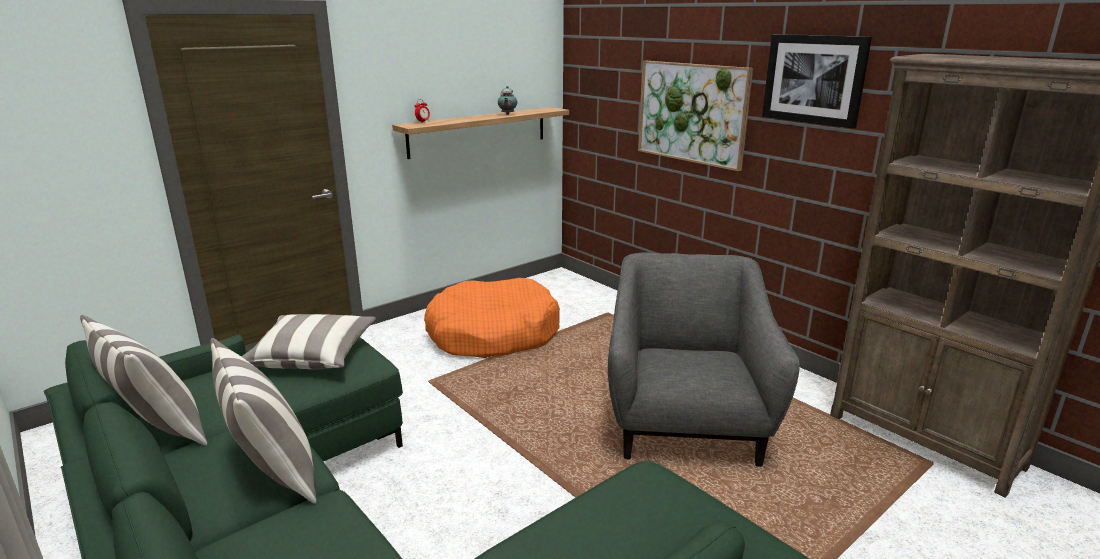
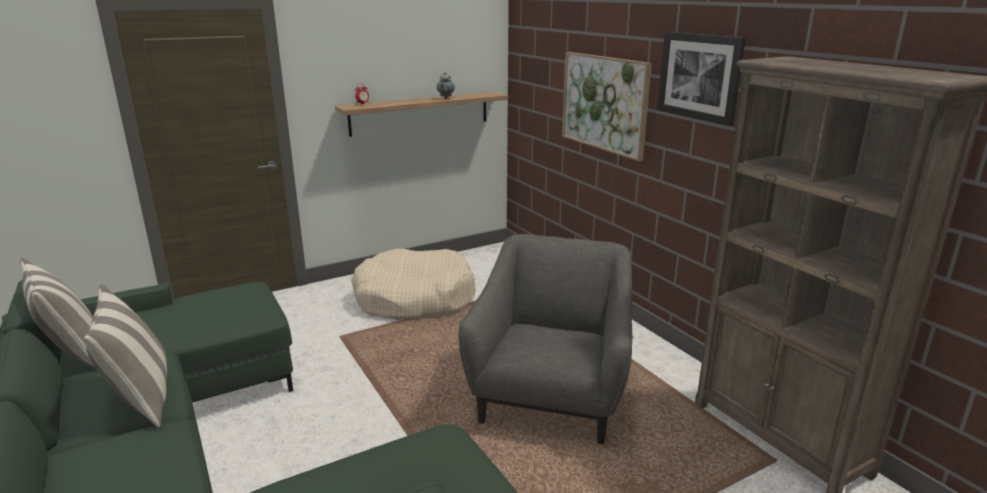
camera: 10 degrees right, 0 degrees up
(312, 356) = (222, 306): pillow -> none
(493, 334) = (414, 299): orange dog bed -> beige dog bed

